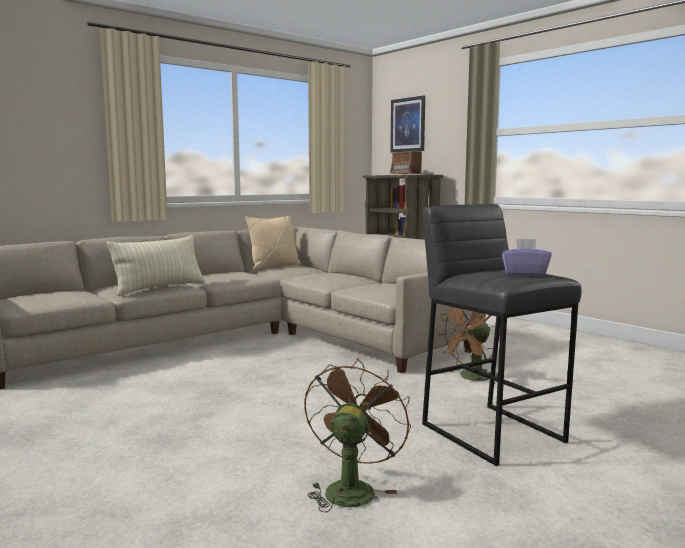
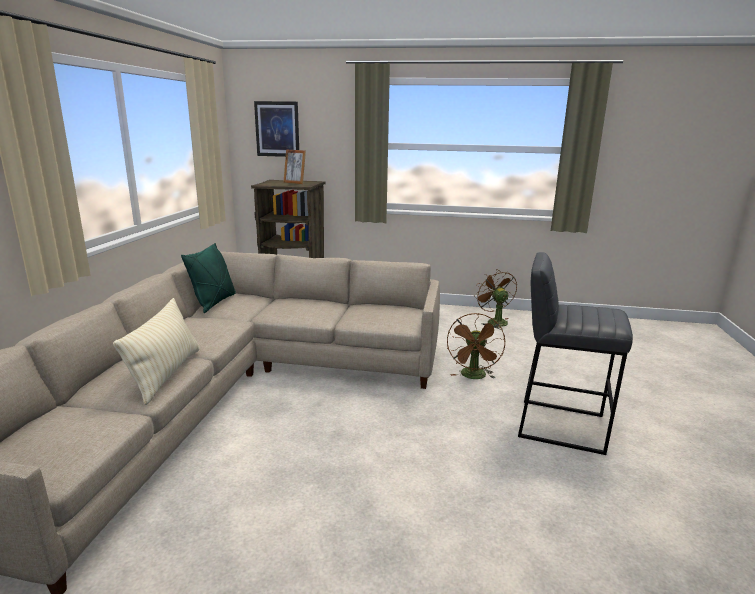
camera: 40 degrees left, 10 degrees up
(274, 266) = (214, 302): beige pillow -> green pillow
(351, 488) = (579, 522): brown fan -> brown fan (494, 321)
(406, 174) = (295, 183): radio -> picture frame
(524, 274) = (603, 313): purple tissue box -> none

